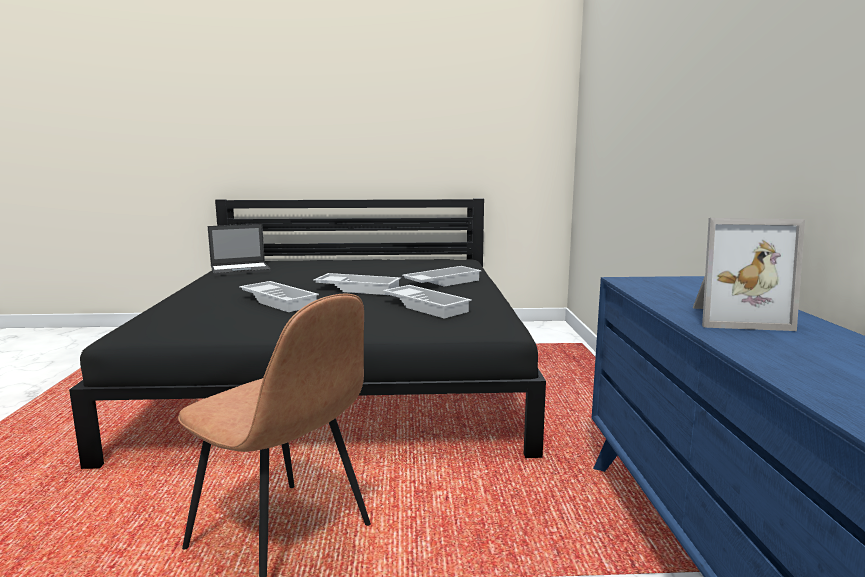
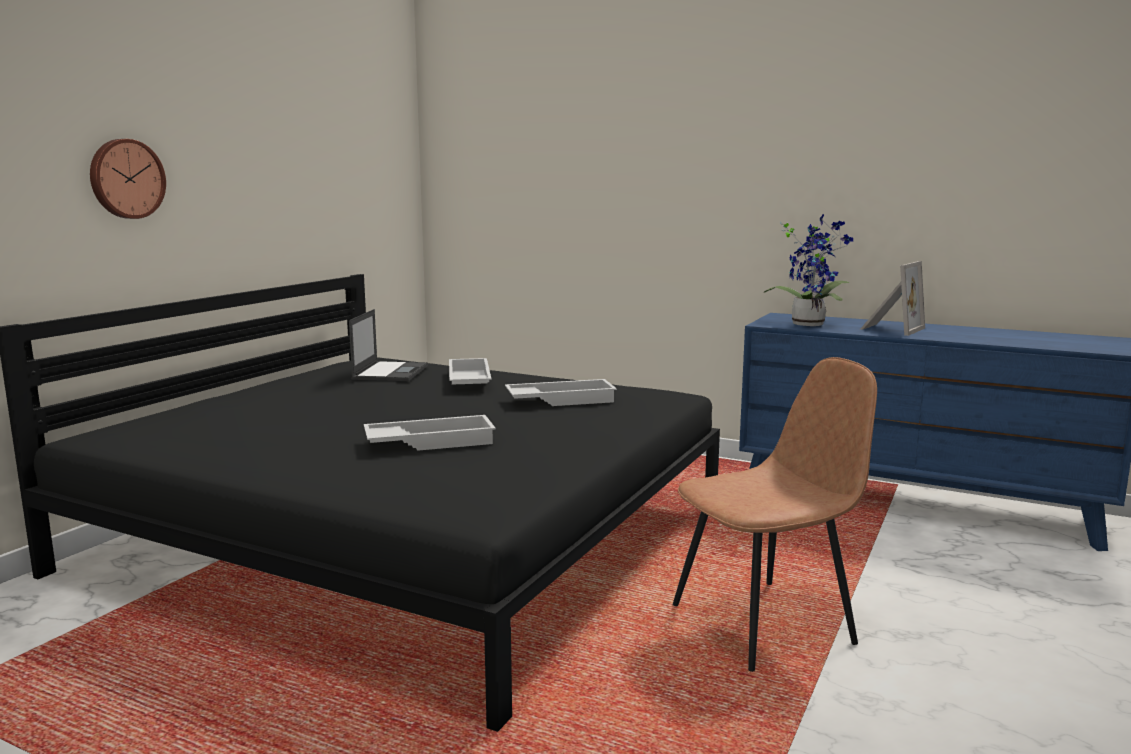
camera: 60 degrees left, 0 degrees up
(241, 269) = (164, 440): laptop -> laptop (391, 372)
(301, 127) = (126, 179): none -> wall clock
(359, 289) = (436, 408): white tray -> none
(674, 290) = (809, 324): none -> potted plant

